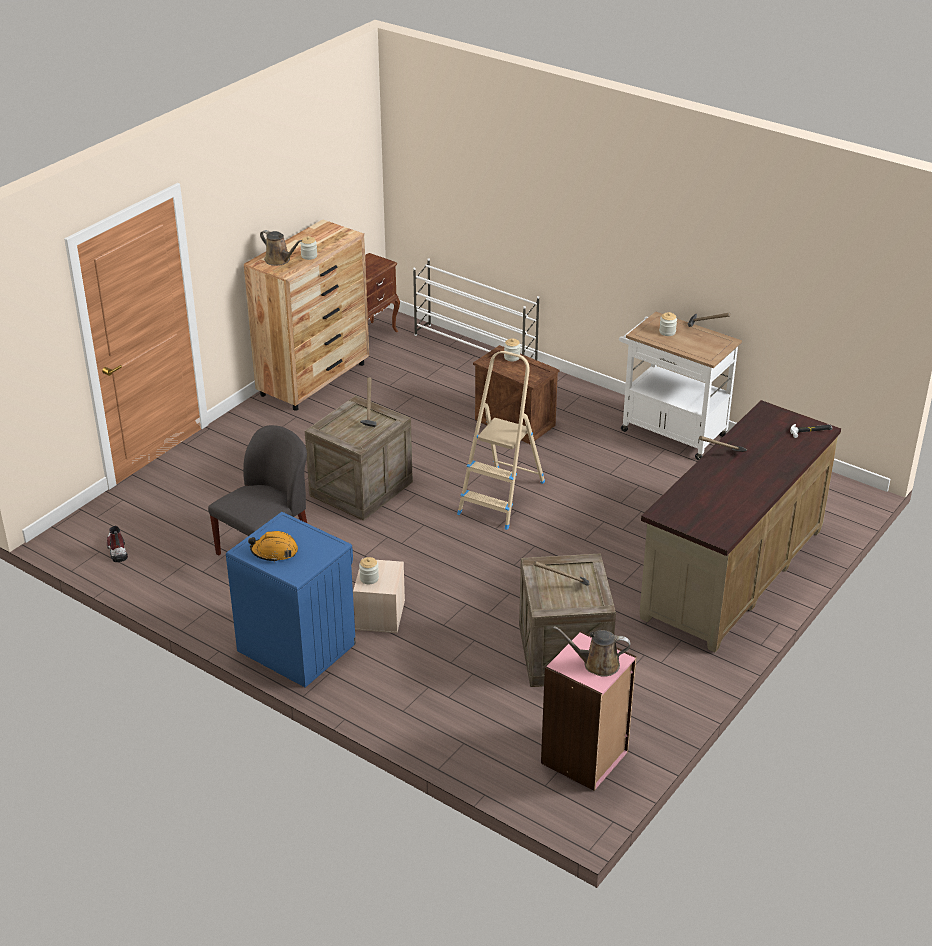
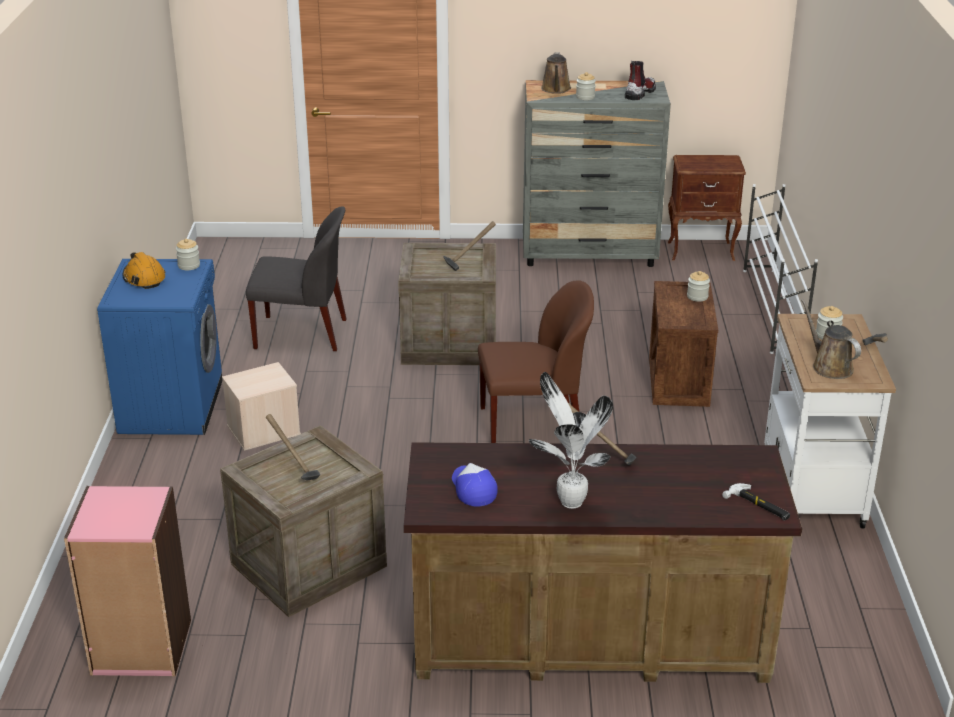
camera: 55 degrees right, 5 degrees down
(117, 549) = (226, 273): boot -> boot (639, 93)
(314, 379) = (590, 254): brown dresser -> grey dresser
(369, 578) = (249, 377): jar -> jar (189, 265)
(501, 498) = (533, 424): beige step ladder -> brown chair
(597, 664) = (118, 517): brown watering can -> brown watering can (829, 366)
(713, 513) = (472, 489): none -> cap
(754, 486) = (569, 501): none -> potted plant

